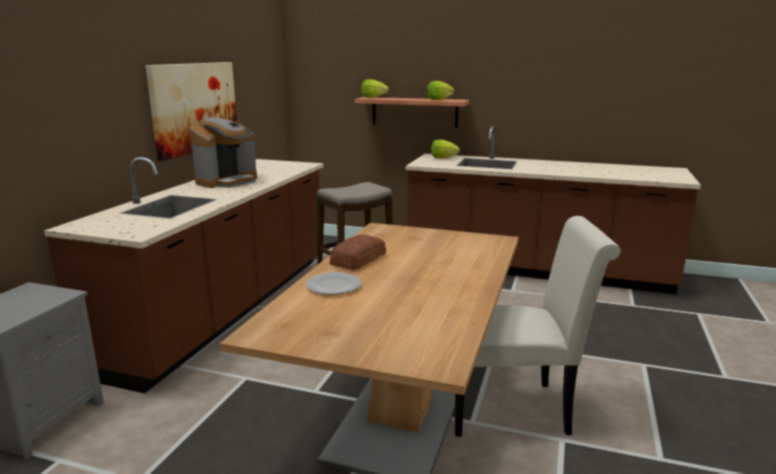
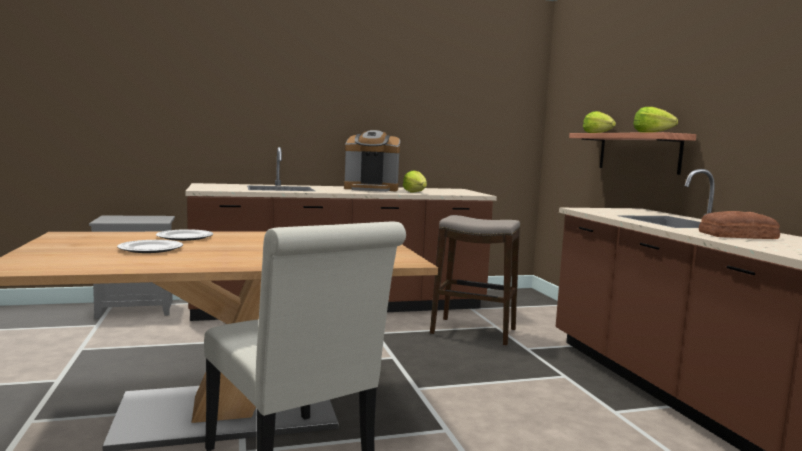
camera: 55 degrees right, 10 degrees down
(195, 107) = (382, 124): picture -> none
(357, 259) = (261, 236): bread -> bread (736, 235)
(384, 304) = (151, 249): none -> plate
(443, 157) = (640, 212): lettuce -> lettuce (415, 192)

